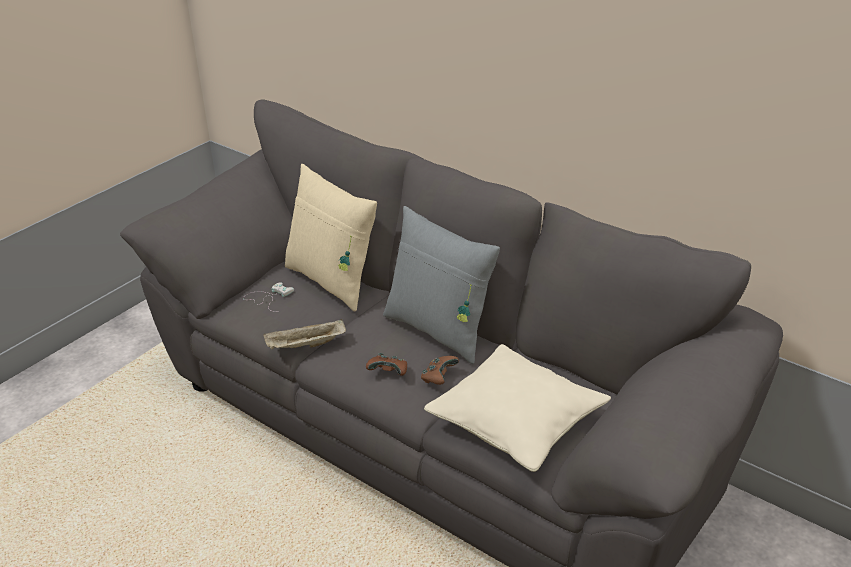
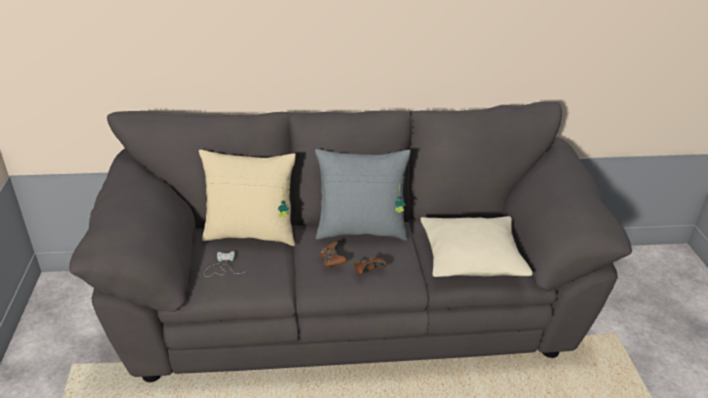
camera: 45 degrees left, 0 degrees up
(305, 346) = (291, 284): beige tray -> none
(439, 378) = (400, 258): brown game controller -> brown game controller (332, 261)

